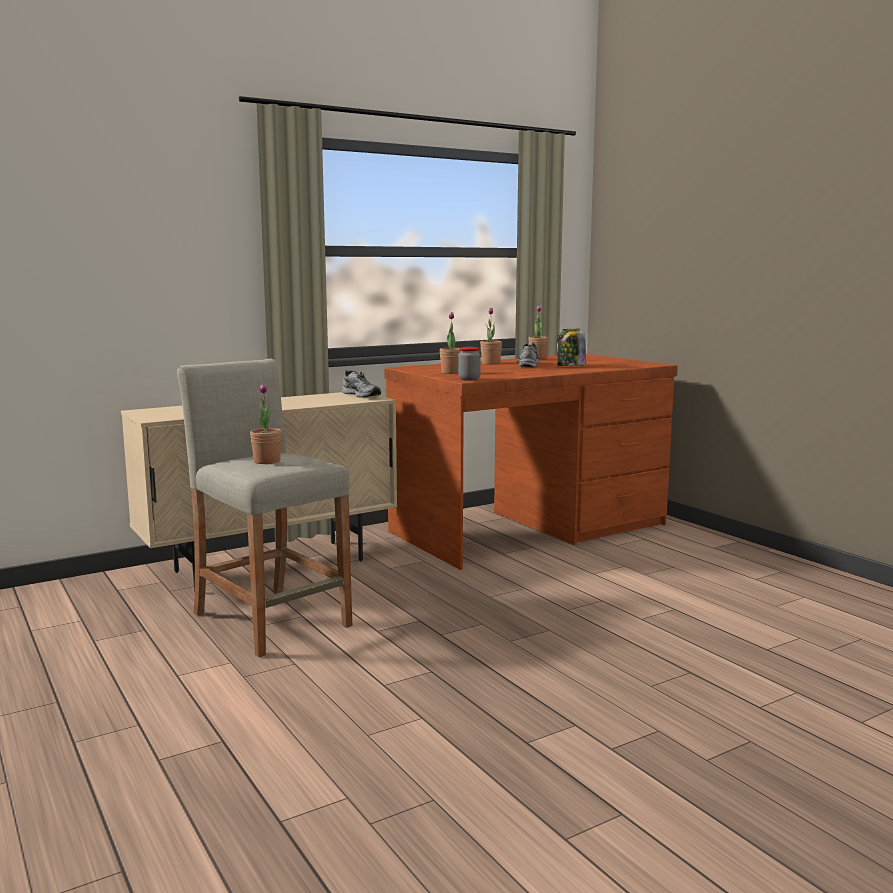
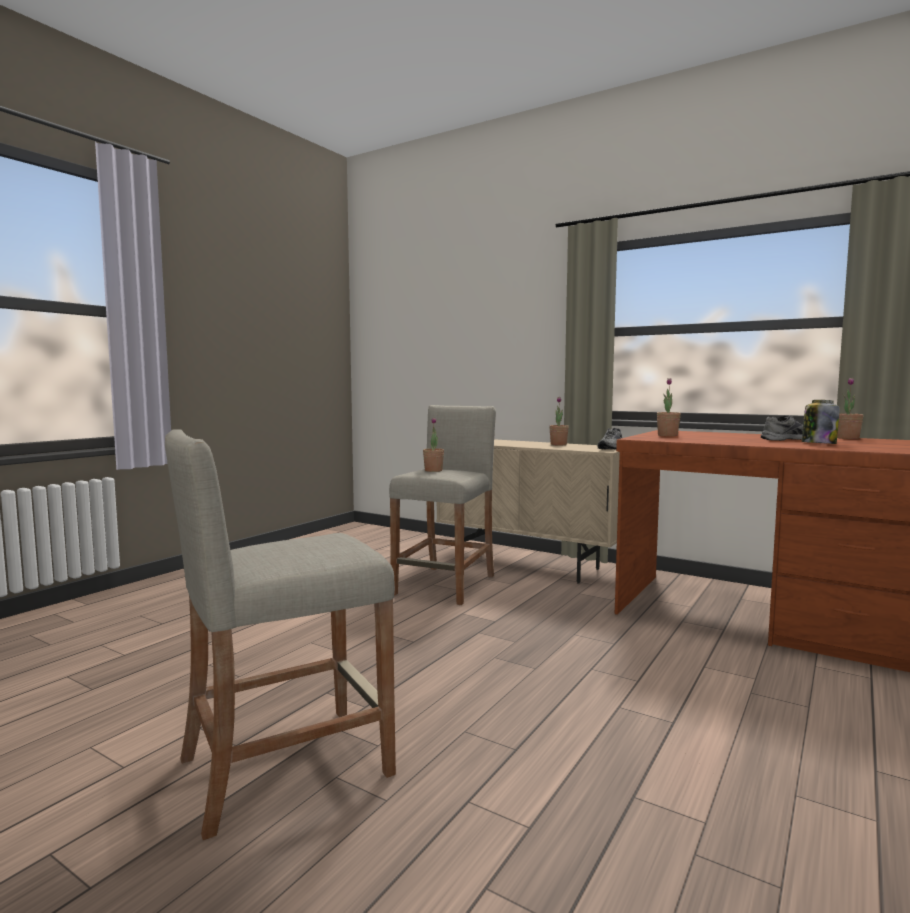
camera: 65 degrees right, 5 degrees down
(469, 379) = (641, 438): jar -> none
(491, 363) = (760, 435): potted plant -> potted plant (558, 444)
(677, 785) = (285, 765): none -> beige stool

